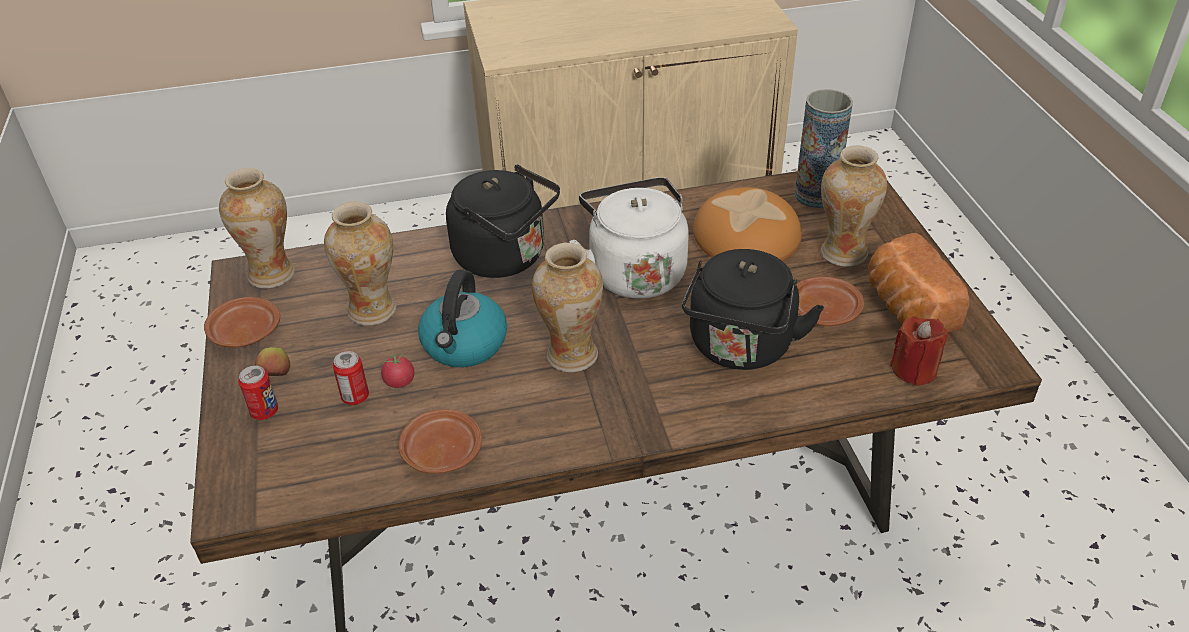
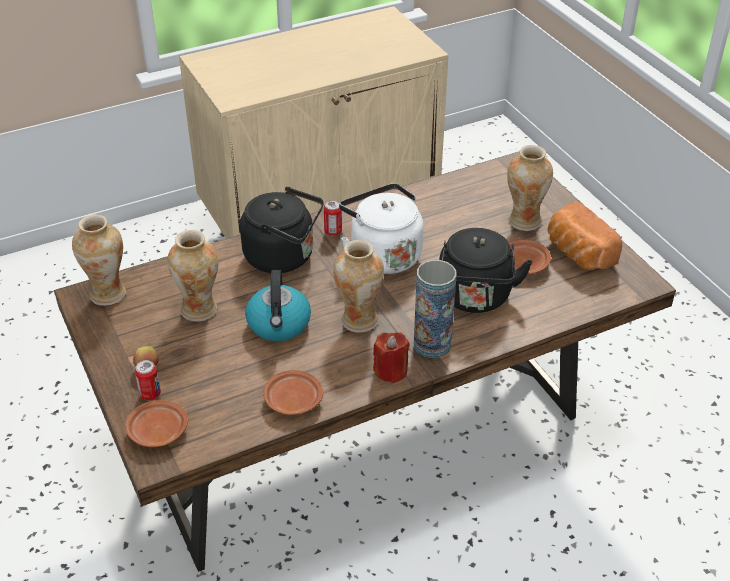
camera: 15 degrees left, 0 degrees up
(244, 332) = (107, 340): brown plate -> brown plate (157, 431)
(355, 397) = (214, 373): can -> can (333, 231)
(399, 382) = (242, 357): tomato -> none
(747, 236) = (454, 218): bread -> none
(816, 195) = (493, 181): vase -> vase (432, 344)
(914, 370) = (594, 295): red candle -> red candle (391, 371)

